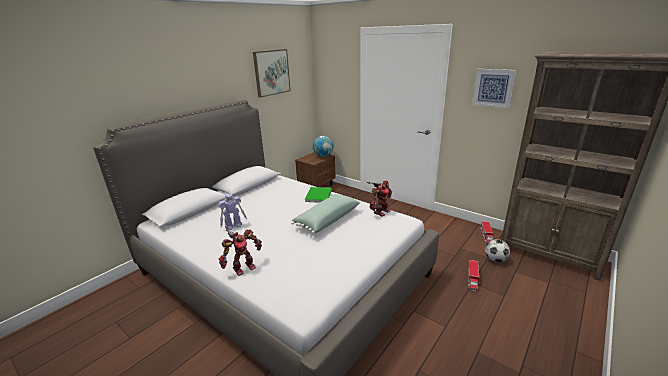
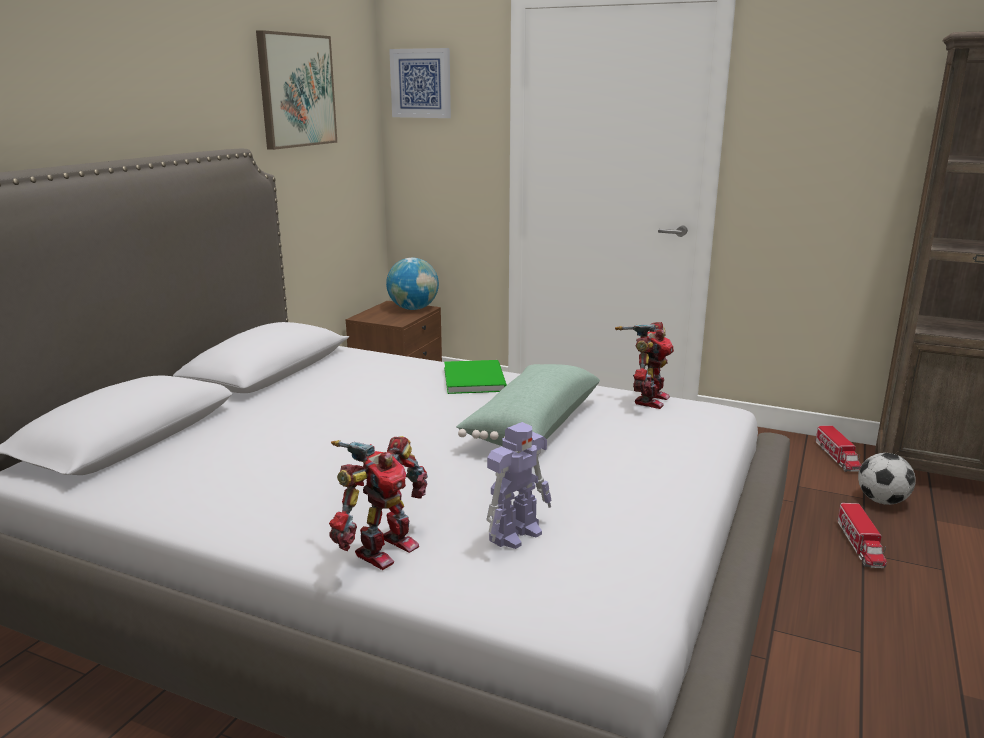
camera: 15 degrees left, 5 degrees down
(234, 226) = (290, 458): toy robot -> toy robot (516, 533)
(493, 88) = (834, 121): picture -> picture (421, 83)

